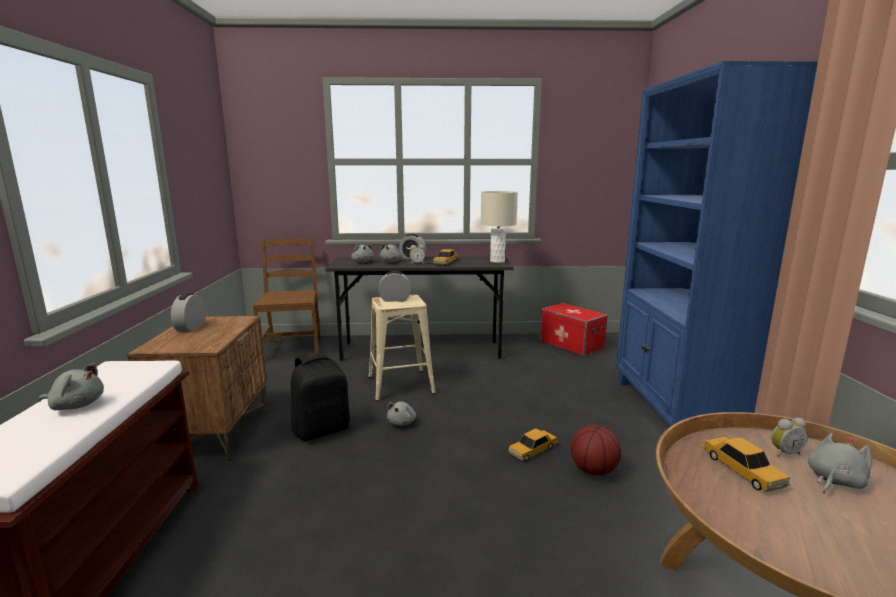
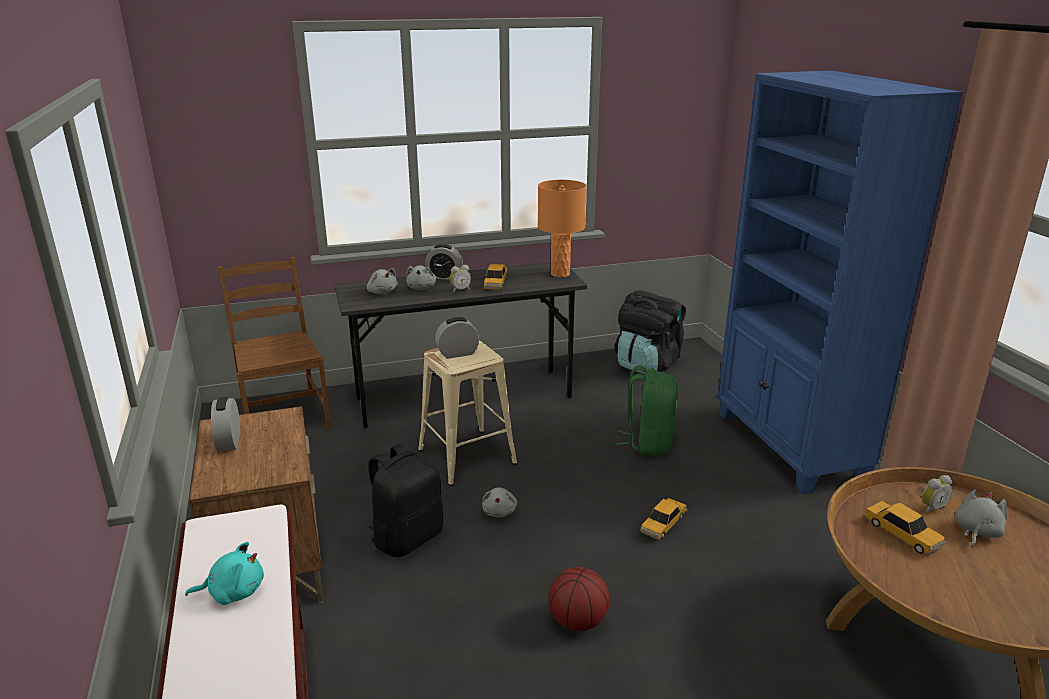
camera: 15 degrees left, 10 degrees up
(76, 405) = (233, 592): grey plush toy -> turquoise plush toy
(497, 261) = (560, 274): beige table lamp -> orange table lamp
(548, 393) = (648, 443): none -> green backpack
(572, 344) = (647, 364): storage box -> black backpack
(593, 470) = (734, 538): basketball -> basketball (577, 621)

